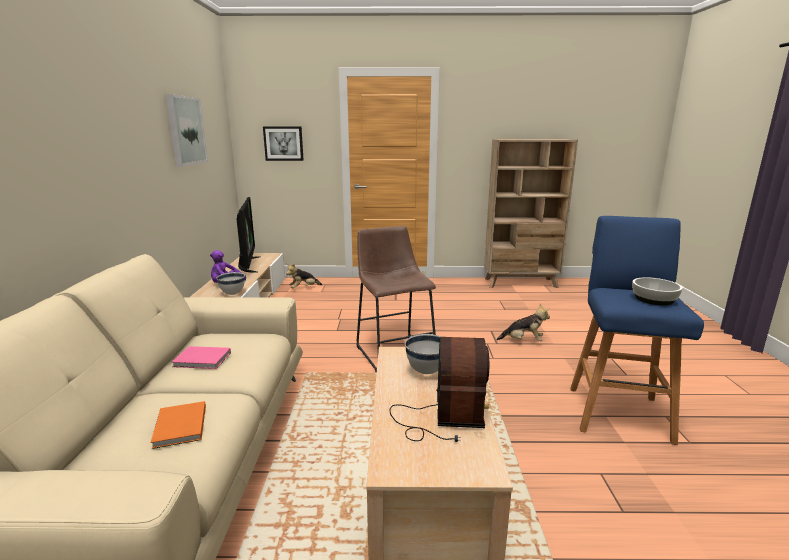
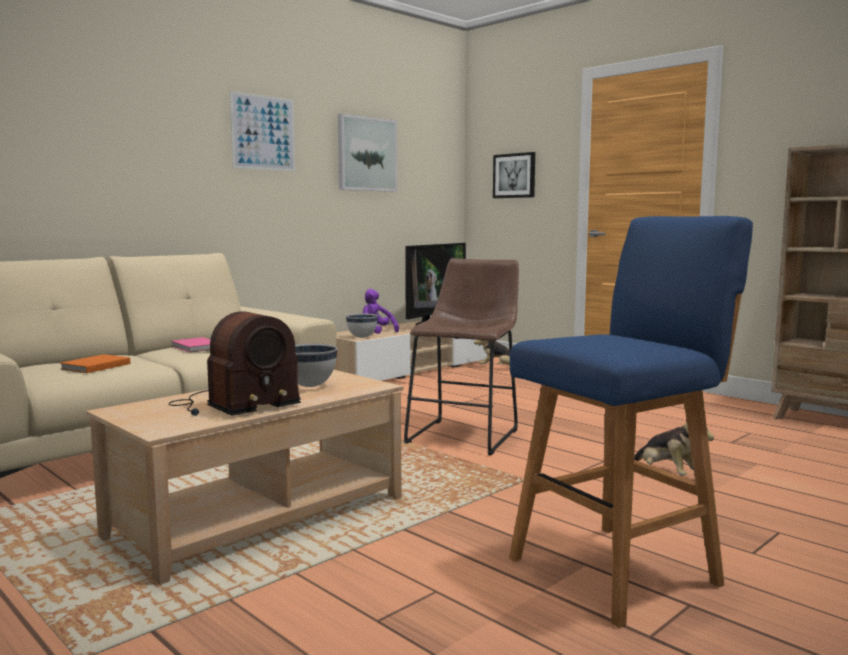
camera: 45 degrees right, 10 degrees down
(123, 118) = (263, 133): none -> picture
(654, 299) = (619, 343): bowl -> none

